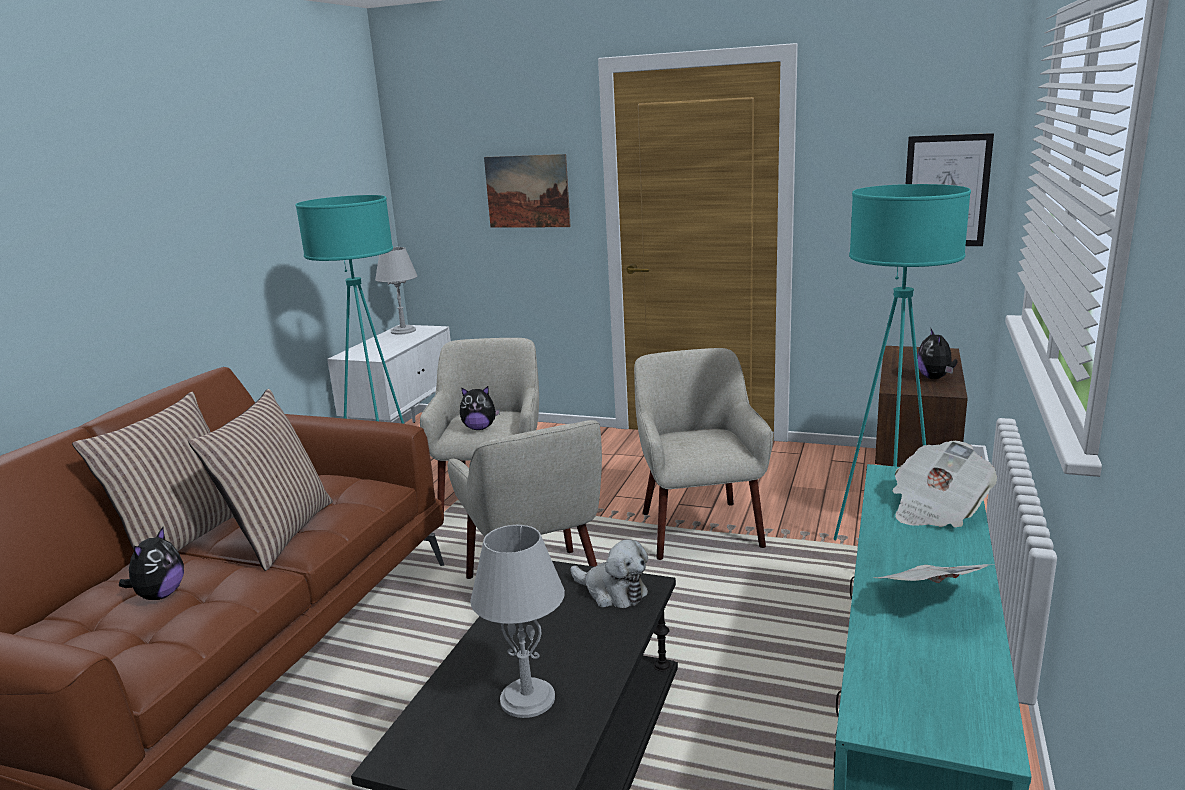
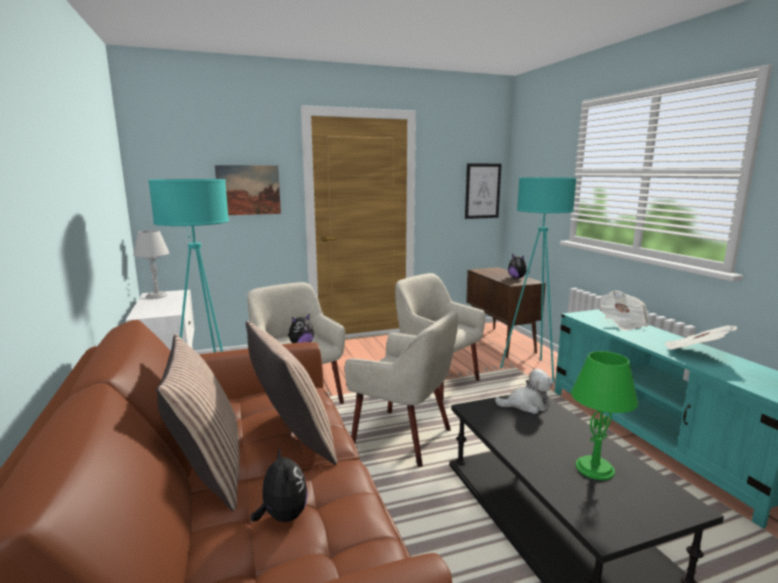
camera: 40 degrees left, 5 degrees down
(528, 698) = (594, 468): grey table lamp -> green table lamp

